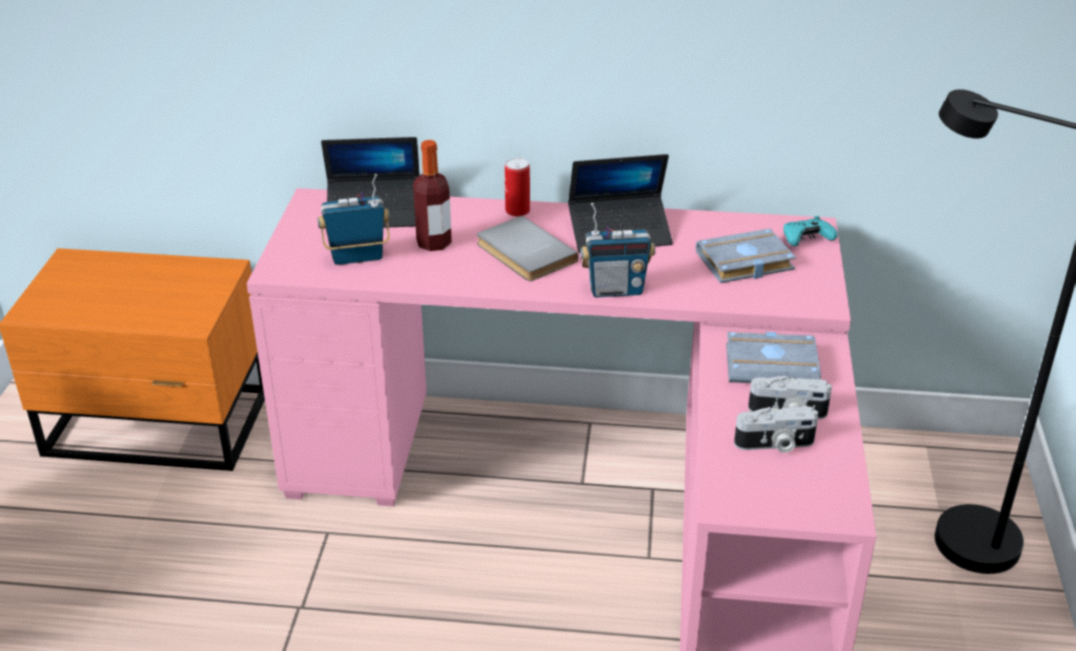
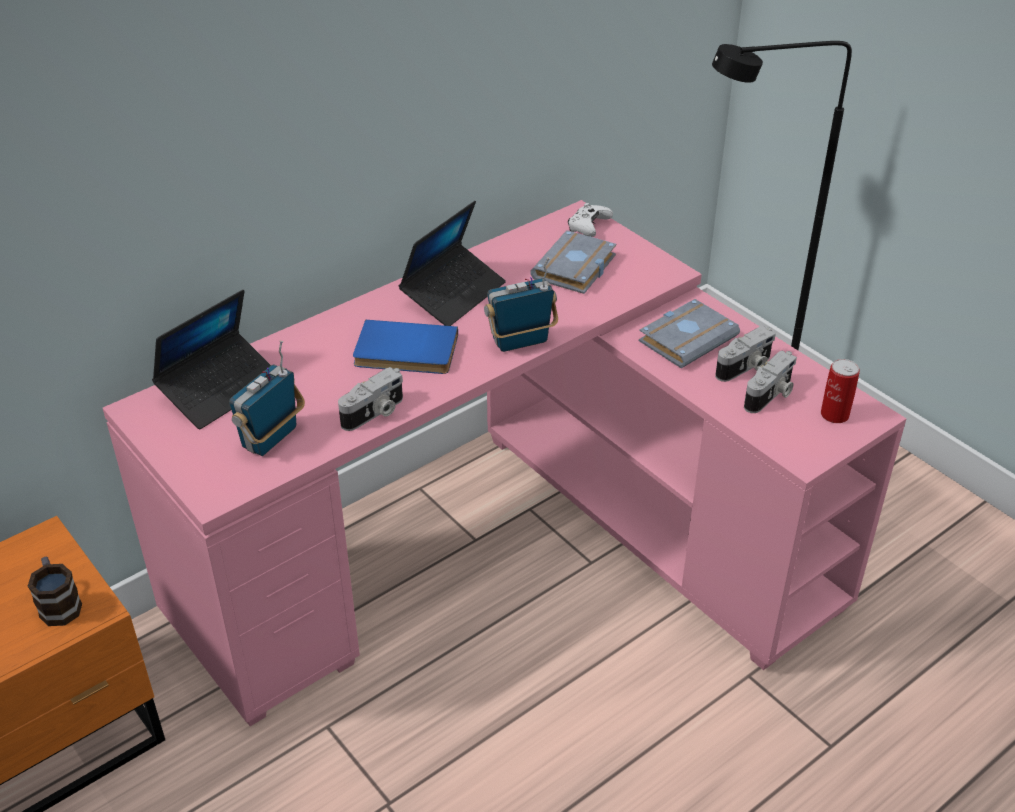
camera: 45 degrees left, 5 degrees up
(182, 308) = (59, 603): none -> mug
(434, 243) = (318, 386): bottle -> none
(442, 279) = (374, 413): none -> camera
(517, 211) = (344, 319): can -> can (834, 415)
(523, 253) = (405, 353): grey book -> blue book
(615, 290) = (520, 342): radio -> radio turned 150 degrees counterclockwise
(806, 239) = (588, 227): turquoise game controller -> white game controller

